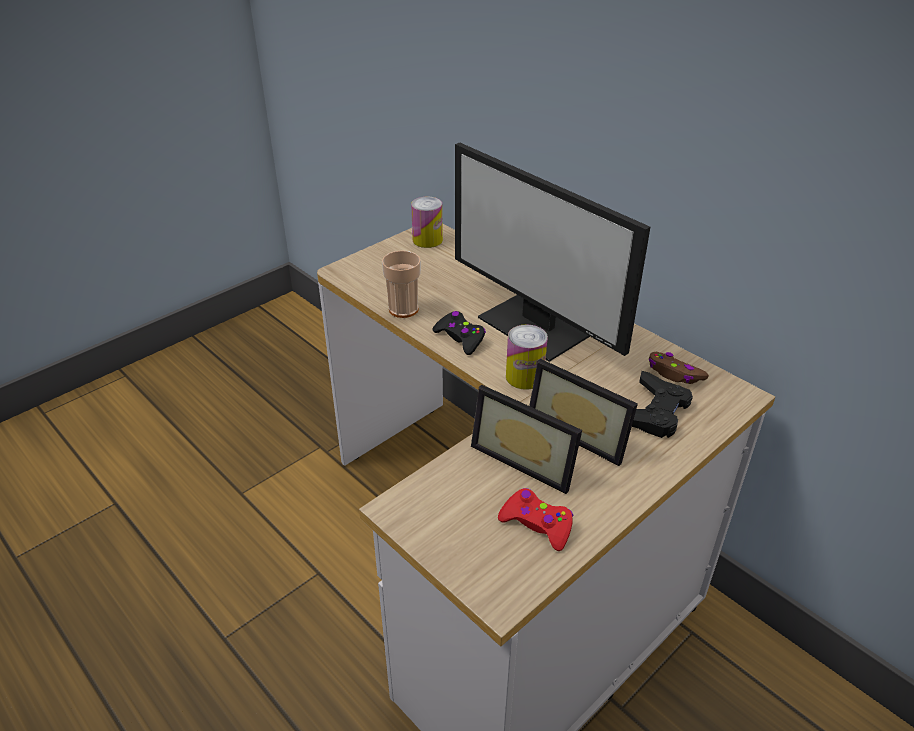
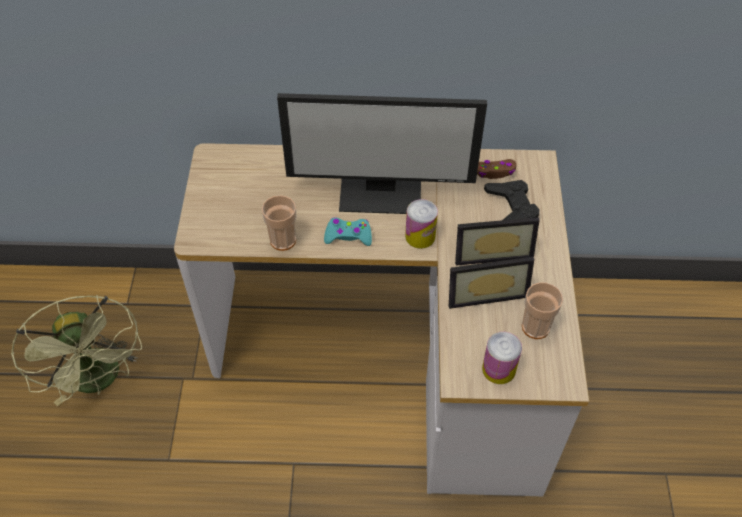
camera: 45 degrees left, 15 degrees up
(268, 407) = (100, 380): none -> green fan
(427, 240) = (219, 167): can -> can (498, 369)
(460, 338) = (348, 236): black game controller -> turquoise game controller
(537, 524) = (535, 327): red game controller -> cup

